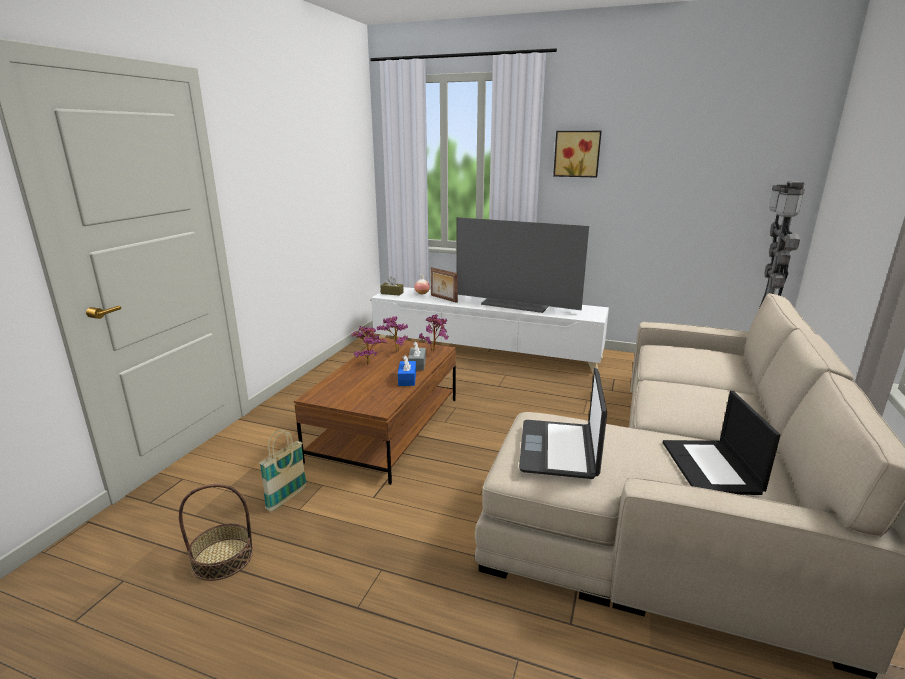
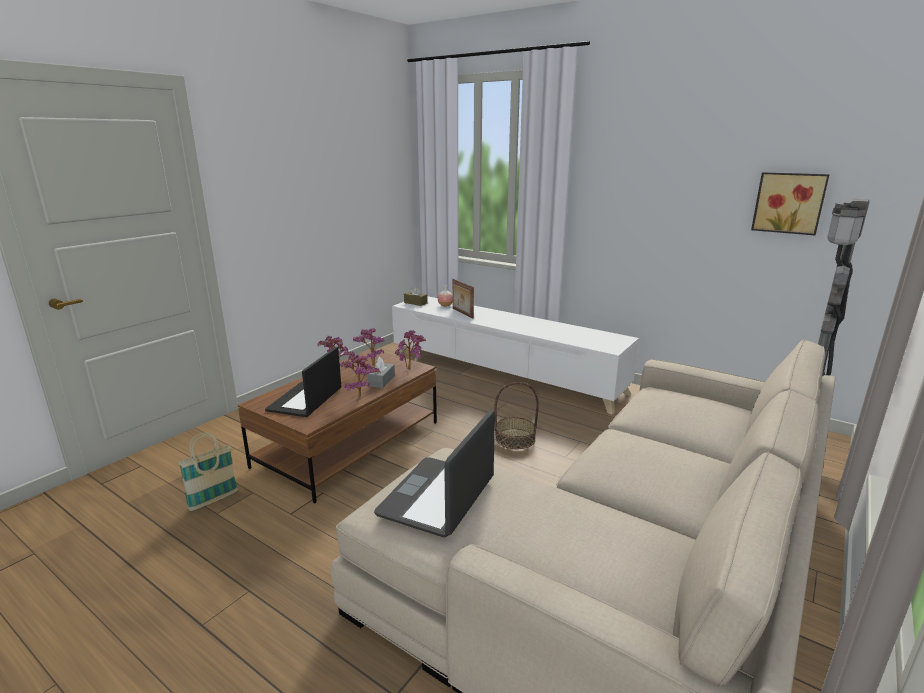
camera: 15 degrees right, 0 degrees up
(223, 558) = (122, 549): basket -> basket (515, 438)
(407, 379) = (359, 395): blue tissue box -> potted plant
(517, 304) = (535, 325): television -> none
(577, 154) = (613, 160): picture -> picture (789, 203)
(711, 467) = (596, 549): laptop -> laptop (305, 400)

